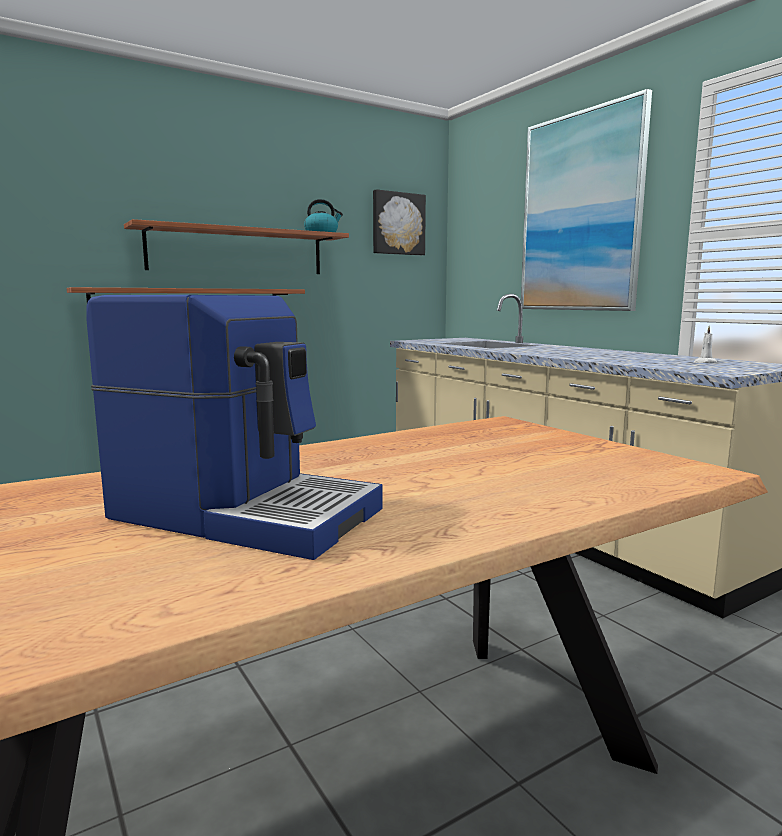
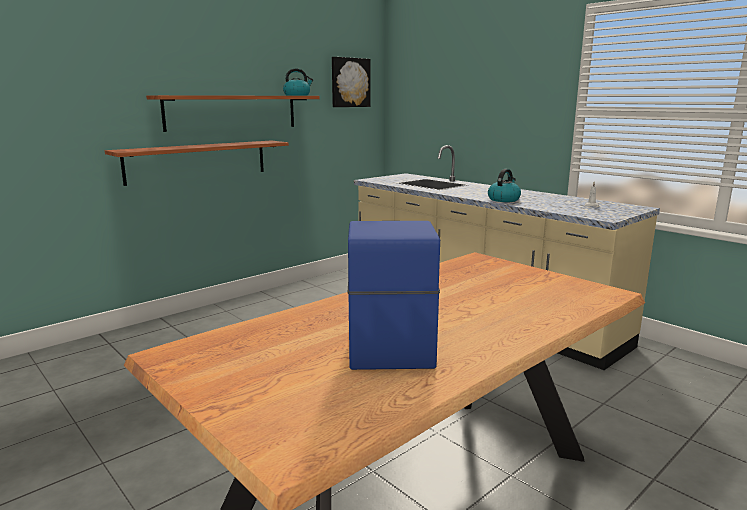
camera: 10 degrees left, 5 degrees up
(246, 512) = (387, 339): coffee machine -> coffee machine turned 105 degrees counterclockwise
(574, 356) = (503, 199): none -> kettle
(580, 213) = (496, 85): picture -> none

